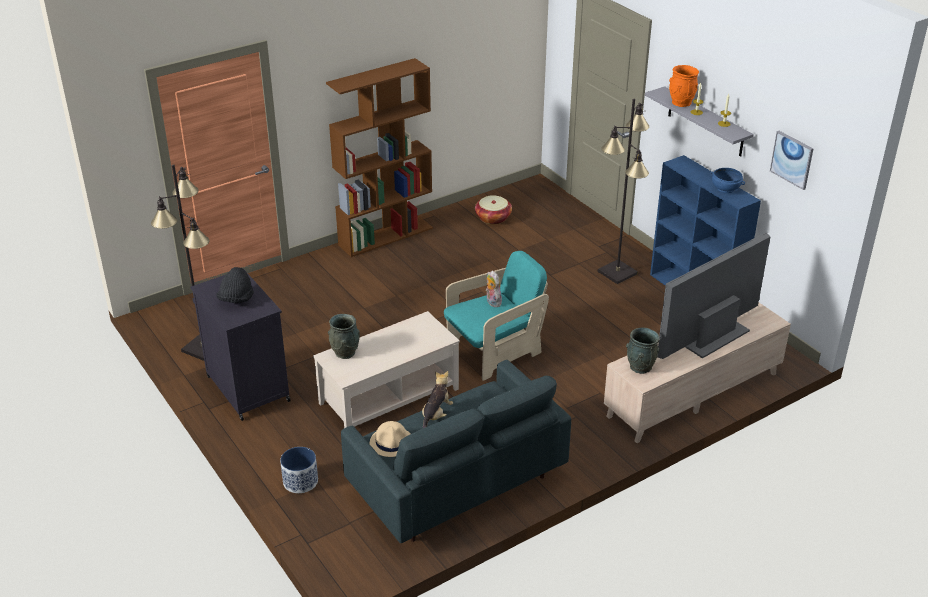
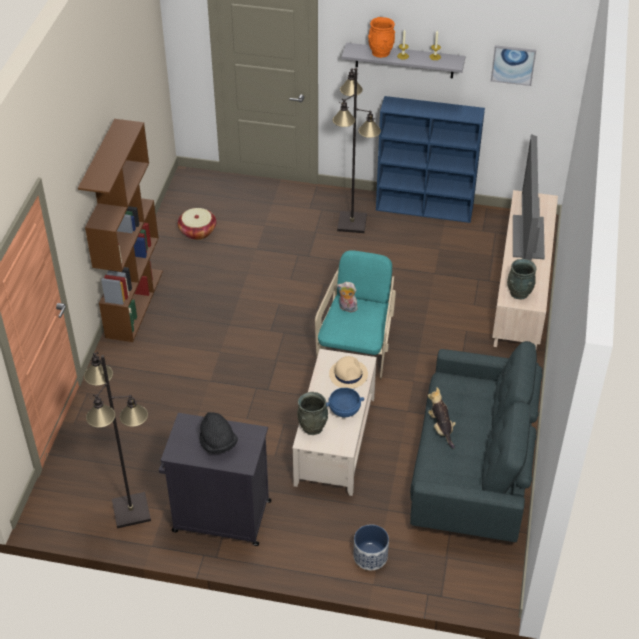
camera: 45 degrees left, 10 degrees up
(391, 442) = (444, 472): beige hat -> beige hat (348, 374)
(725, 189) = (451, 111): blue bowl -> blue bowl (344, 411)

